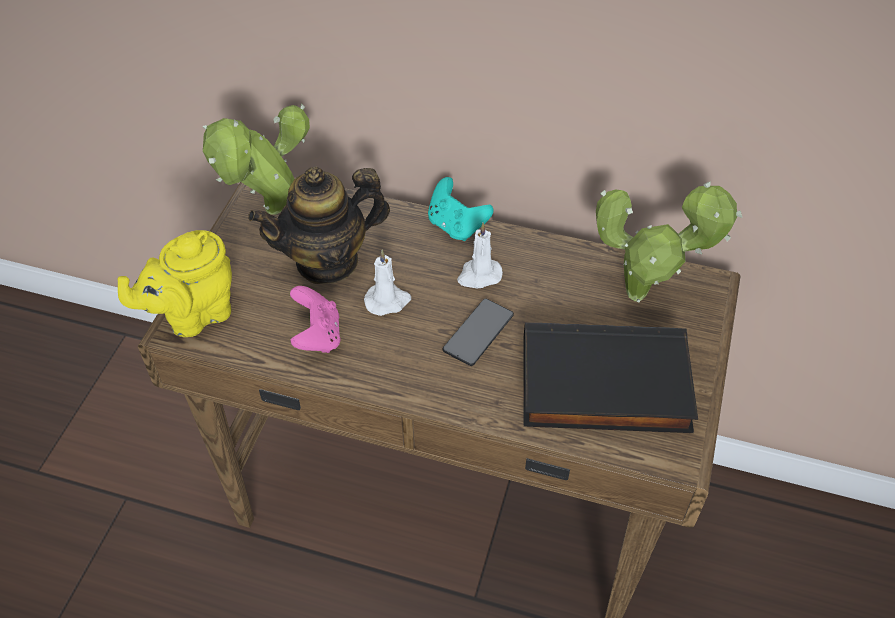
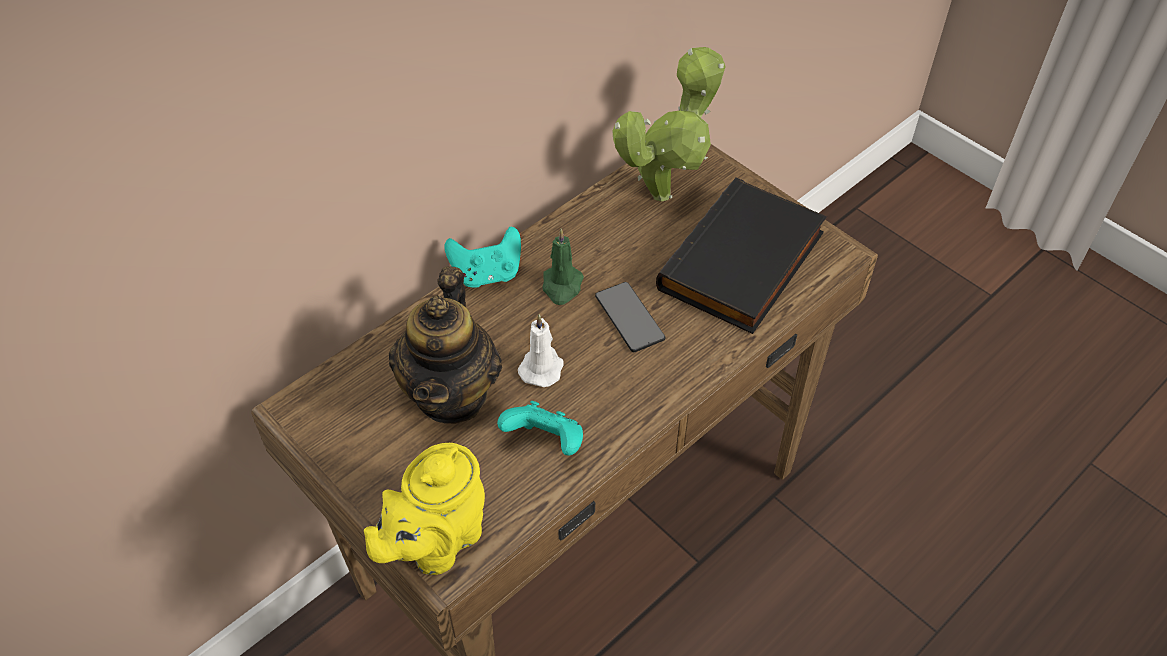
camera: 60 degrees left, 0 degrees up
(194, 315) = (436, 542): yellow teapot -> yellow teapot turned 45 degrees clockwise
(270, 213) = (342, 416): potted plant -> none
(317, 336) = (545, 442): pink game controller -> turquoise game controller
(479, 275) = (562, 286): white candle -> green candle

